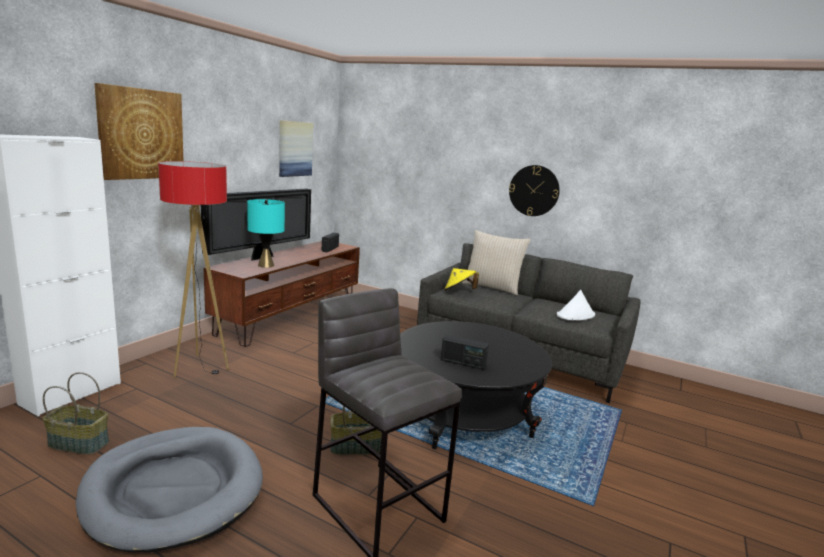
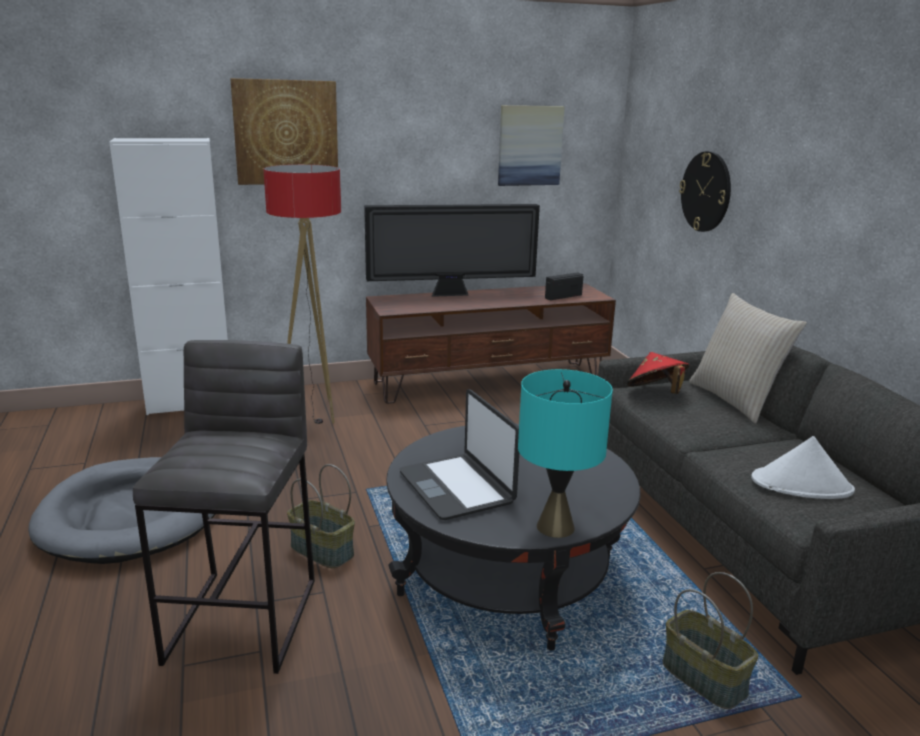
camera: 45 degrees right, 5 degrees up
(80, 443) = (138, 448): basket -> basket (705, 678)
(266, 265) = (435, 305): turquoise table lamp -> turquoise table lamp (555, 527)
(459, 291) = (655, 393): yellow hat -> red hat
(463, 363) = (457, 487): radio -> laptop
(534, 190) = (854, 228): wall clock -> wall clock (706, 191)

